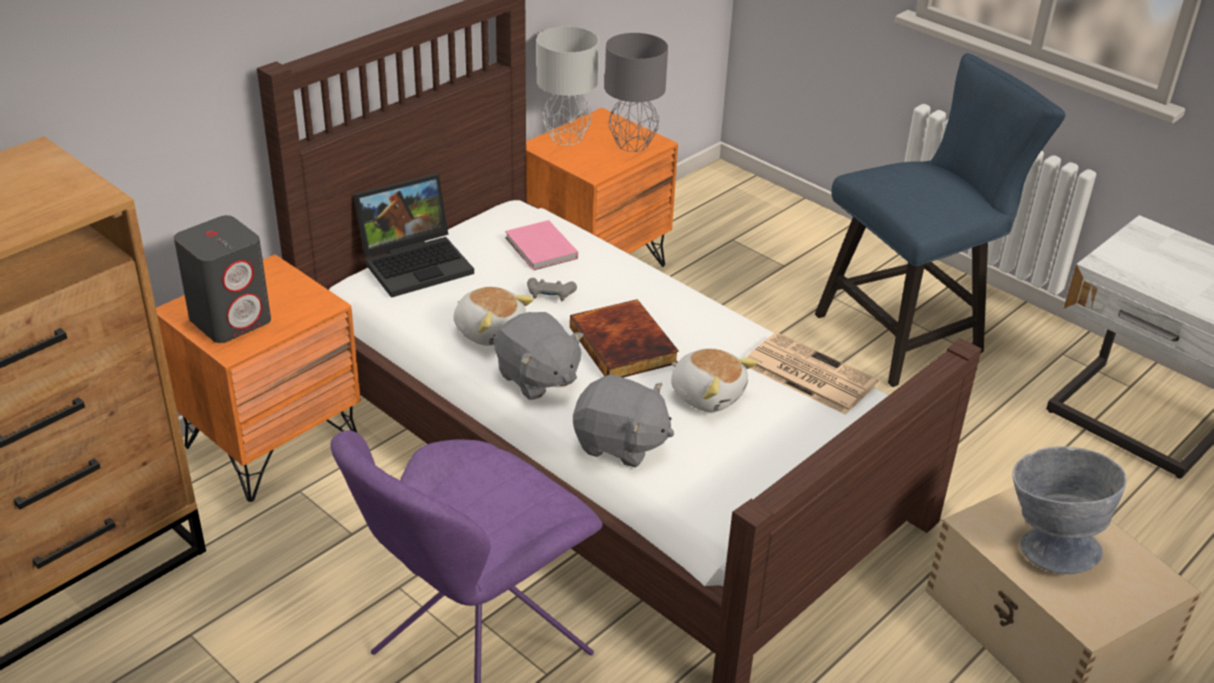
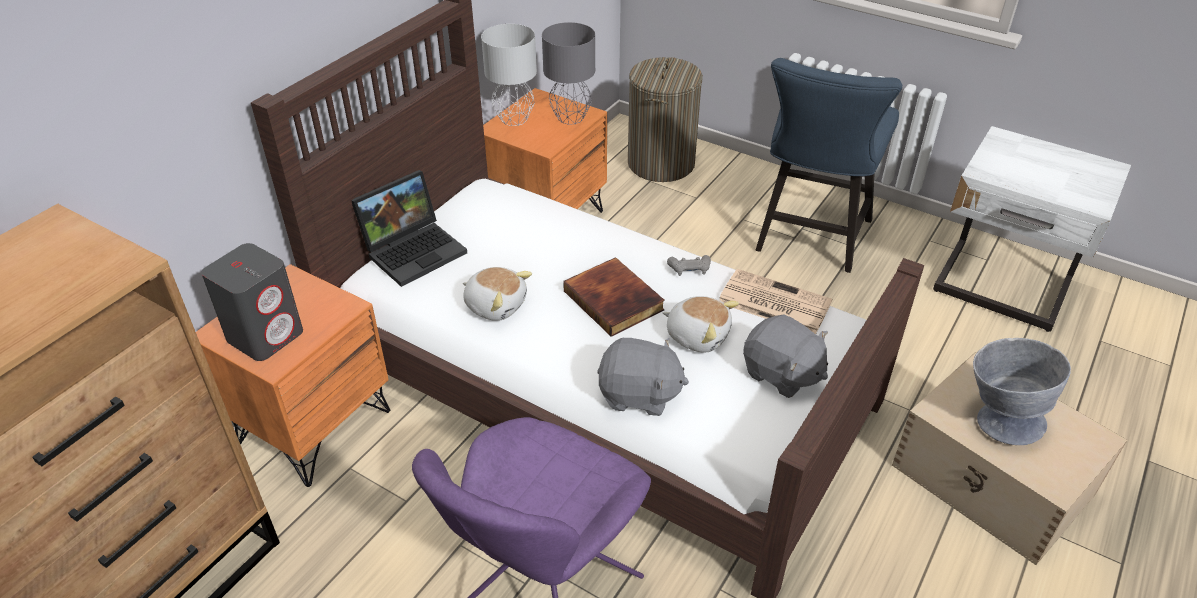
camera: 10 degrees left, 5 degrees up
(537, 378) = (549, 343): grey plush toy -> grey plush toy (782, 374)
(541, 249) = (517, 222): pink book -> none
(550, 295) = (538, 263): grey game controller -> grey game controller (689, 269)
(752, 221) = (661, 163): none -> laundry basket
(909, 332) = (809, 240): blue chair -> blue chair turned 150 degrees clockwise

